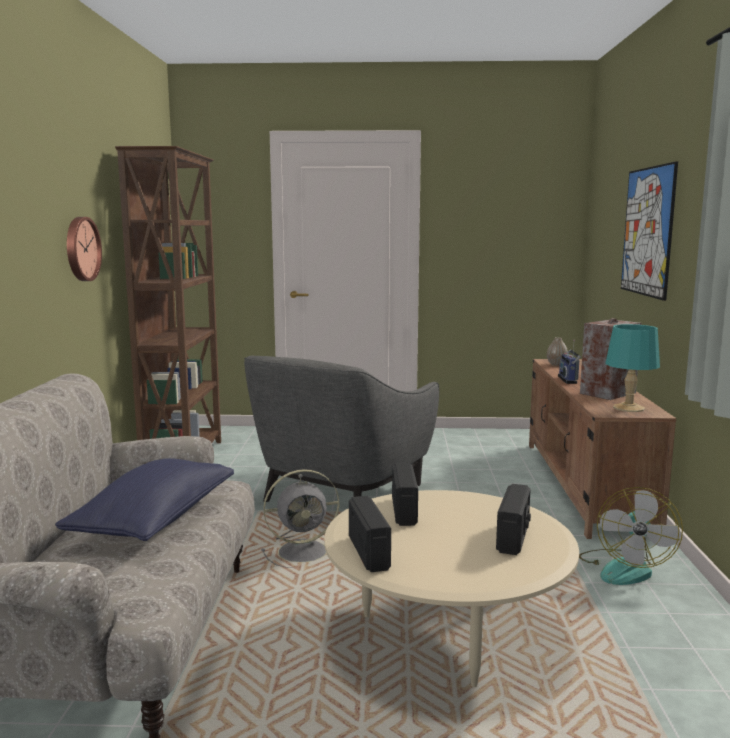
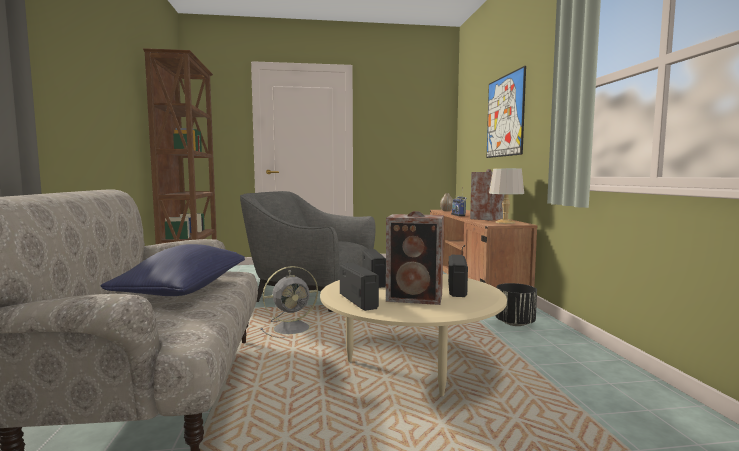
camera: 10 degrees left, 5 degrees down
(81, 249) = (116, 113): wall clock -> none
(340, 492) = (310, 295): grey armchair -> grey armchair turned 90 degrees clockwise
(449, 551) = (416, 298): none -> speaker
(624, 568) = (515, 323): fan -> black planter
(628, 408) = (505, 222): turquoise table lamp -> grey table lamp

